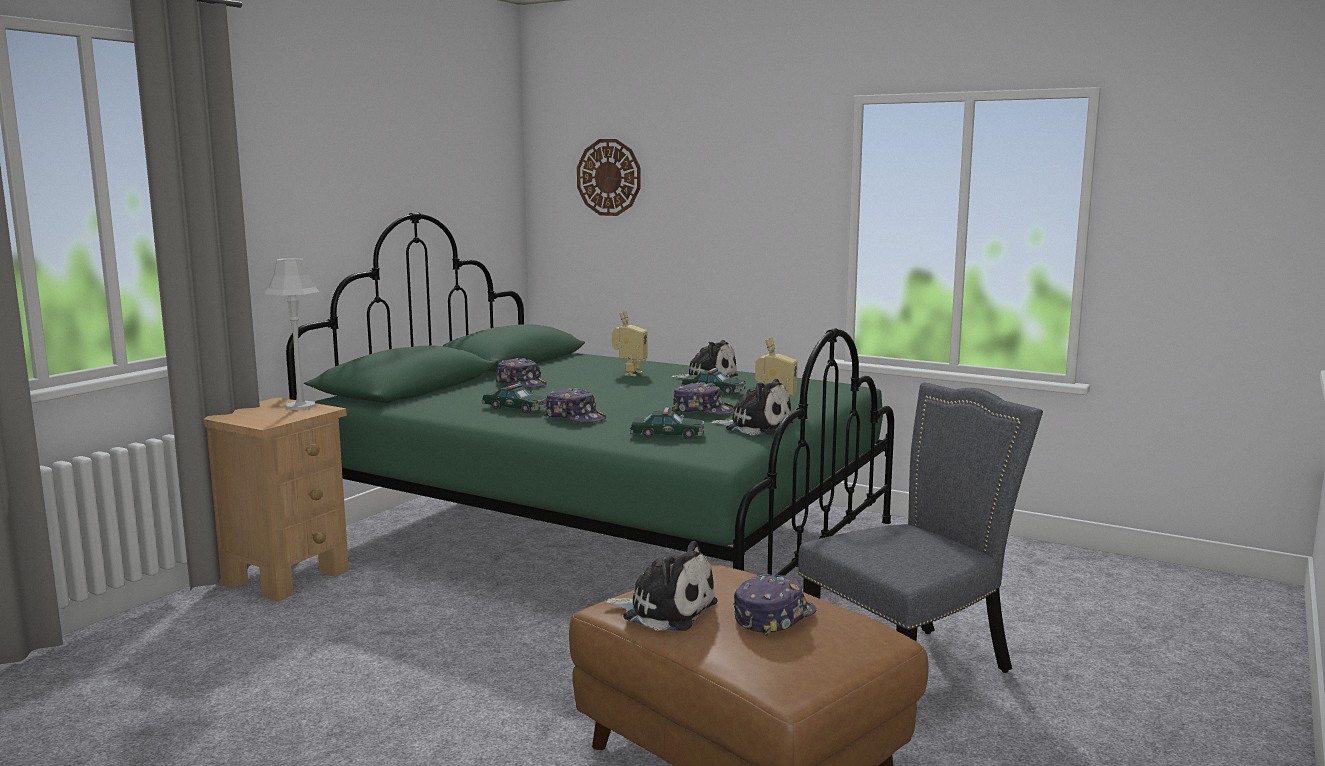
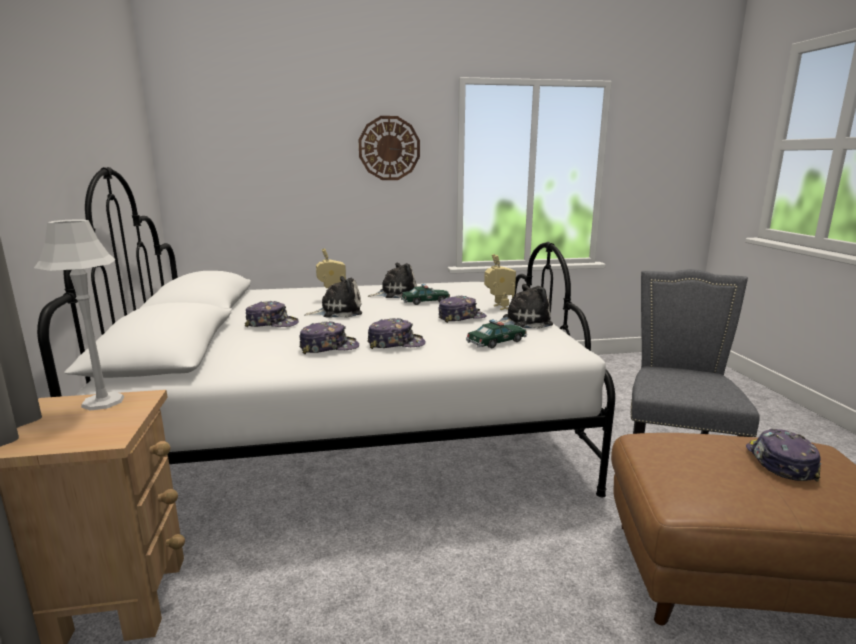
camera: 40 degrees left, 5 degrees up
(516, 409) = (329, 347): toy car -> cap
(605, 536) = (356, 433): green bed -> white bed
(609, 177) = (247, 138): wall clock -> wall clock (389, 148)
(665, 610) = (724, 489): plush toy -> plush toy (338, 311)

